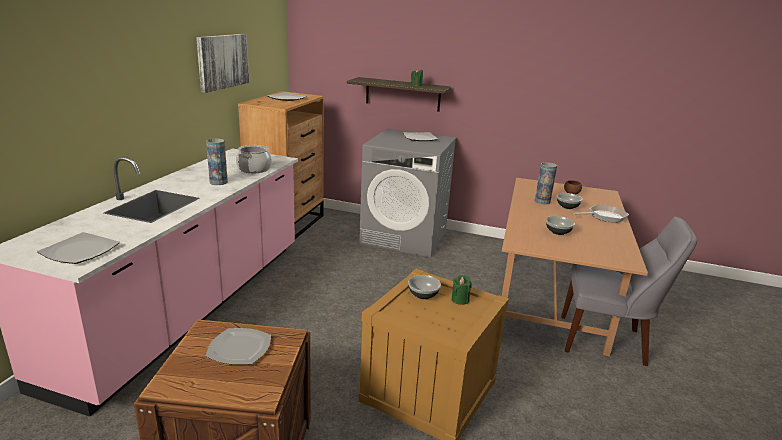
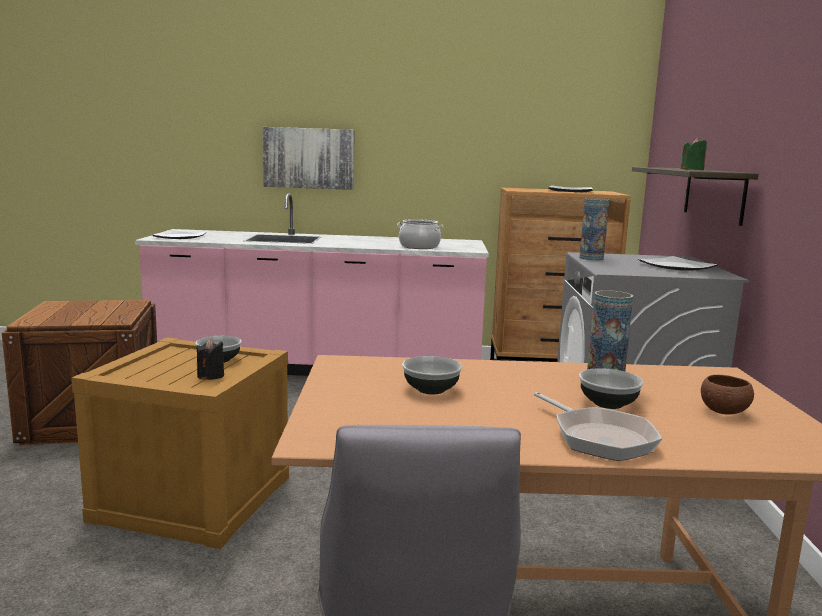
camera: 75 degrees right, 10 degrees down
(218, 182) = (362, 243): vase -> vase (591, 258)
(222, 61) = (483, 133): picture -> picture (309, 158)
(239, 348) = (101, 311): plate -> none
(460, 300) = (210, 376): green candle -> black candle

